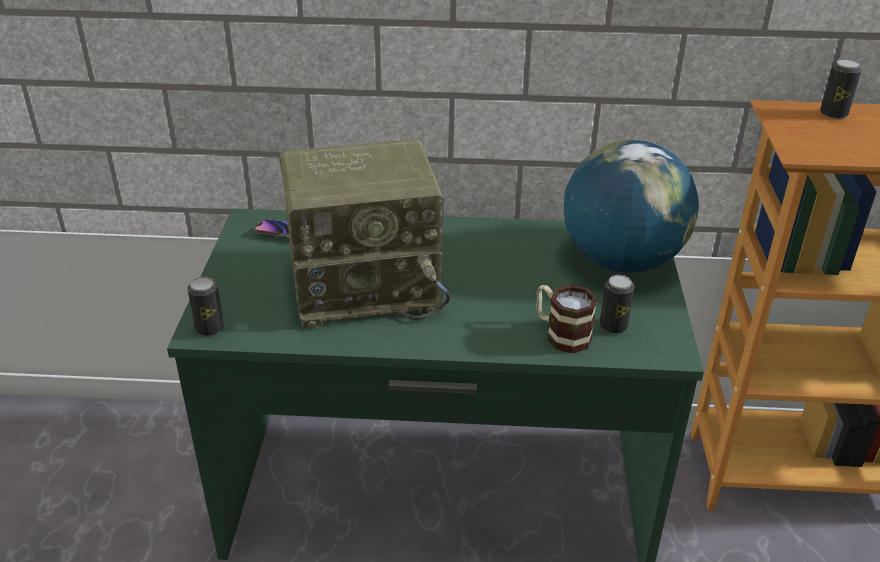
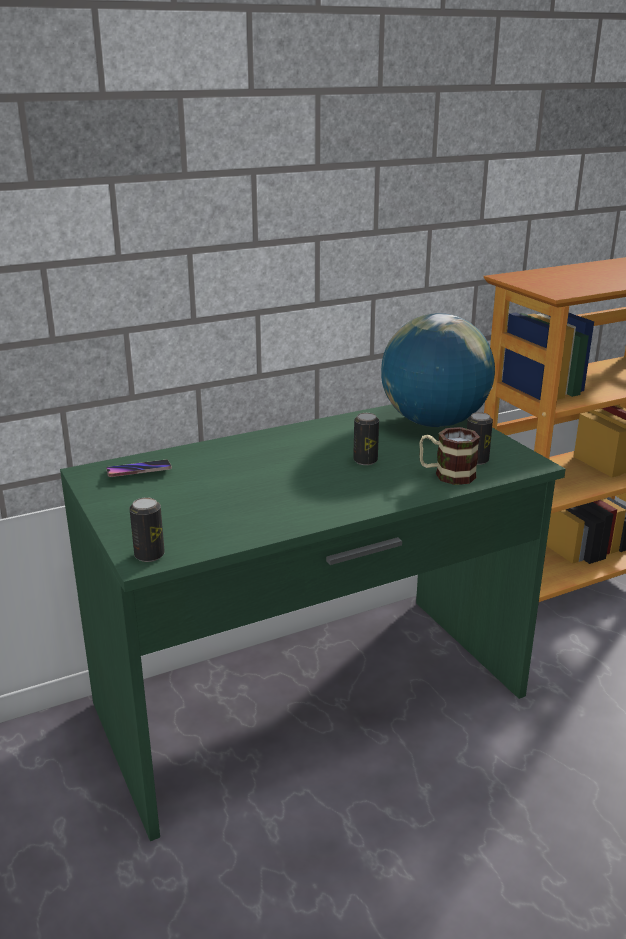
camera: 30 degrees left, 10 degrees down
(367, 286) = (257, 487): radio -> none
(833, 114) = (545, 273): can -> can (365, 461)

